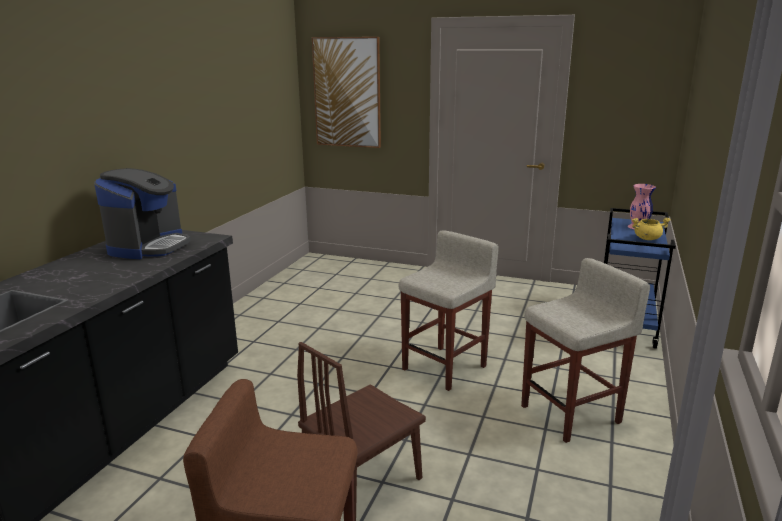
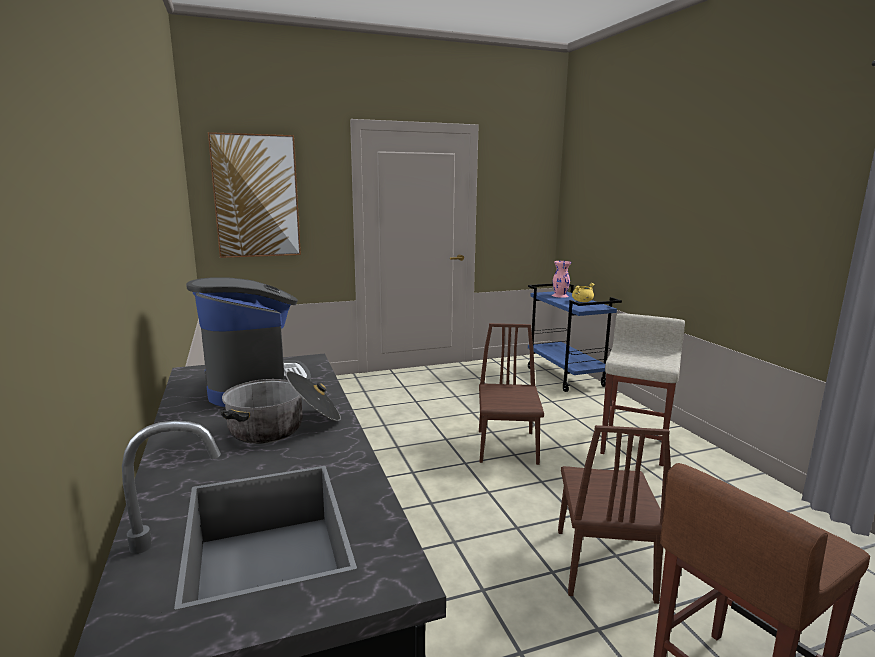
camera: 40 degrees left, 5 degrees down
(103, 274) = (284, 426): none -> cooking pot
(445, 367) = (507, 446): beige stool -> brown chair

